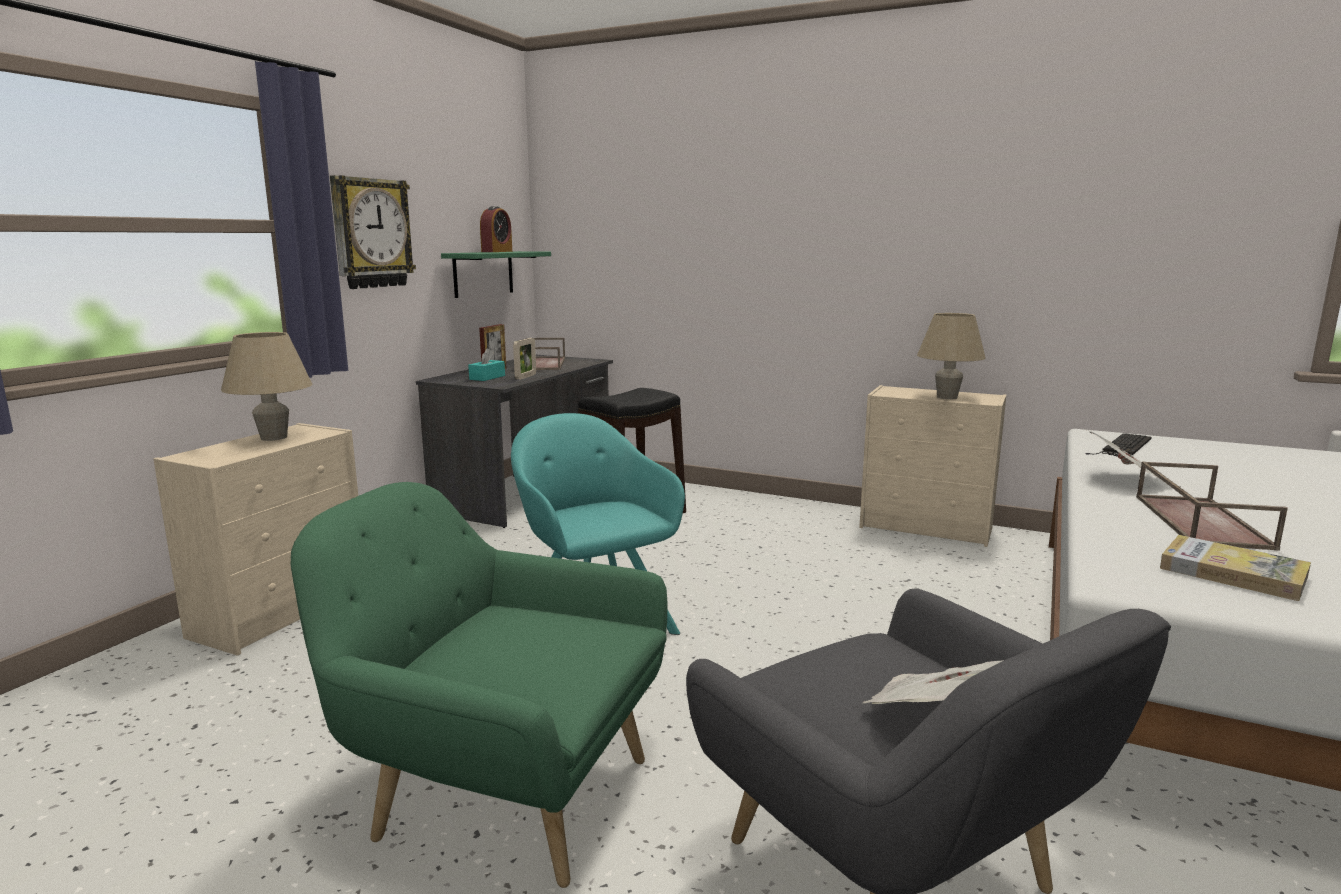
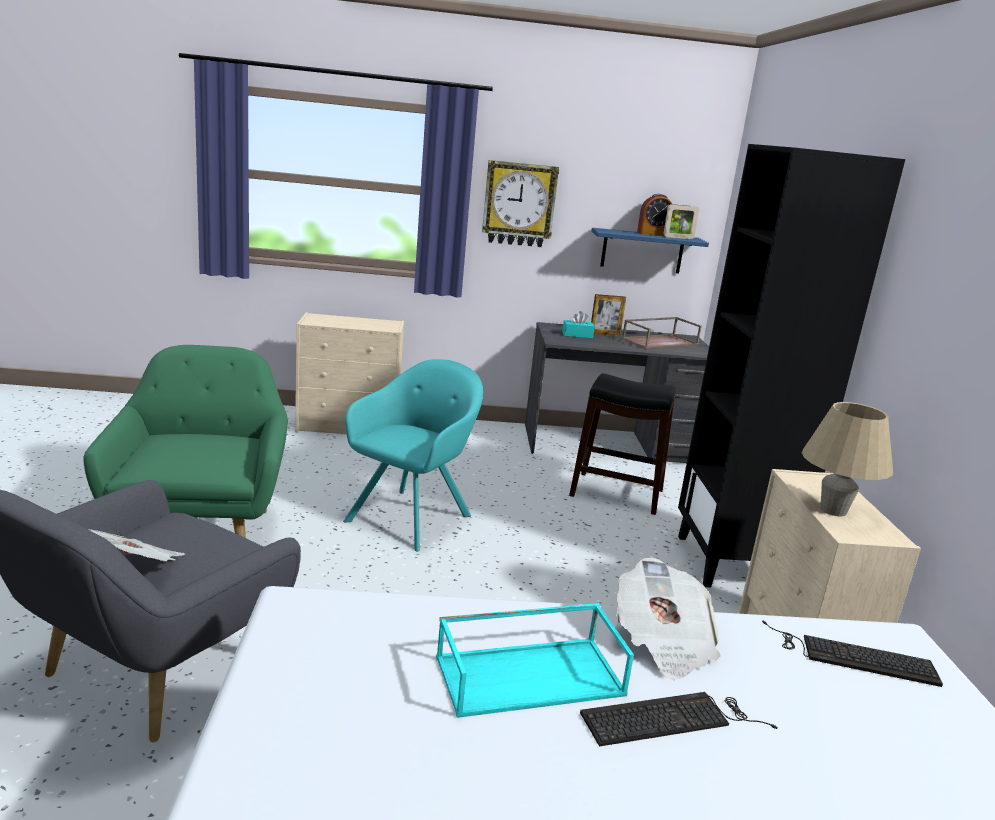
camera: 60 degrees right, 5 degrees up
(274, 437) = (366, 322): beige table lamp -> none
(483, 273) = (642, 251): green shelf -> blue shelf
(525, 377) = (598, 343): picture frame -> picture frame (678, 238)
(785, 510) = (731, 563): none -> black bookcase
(1198, 520) = (531, 675): brown tray -> turquoise tray
(1232, 496) = (672, 719): none -> keyboard
(1232, 572) = (361, 672): book -> none

